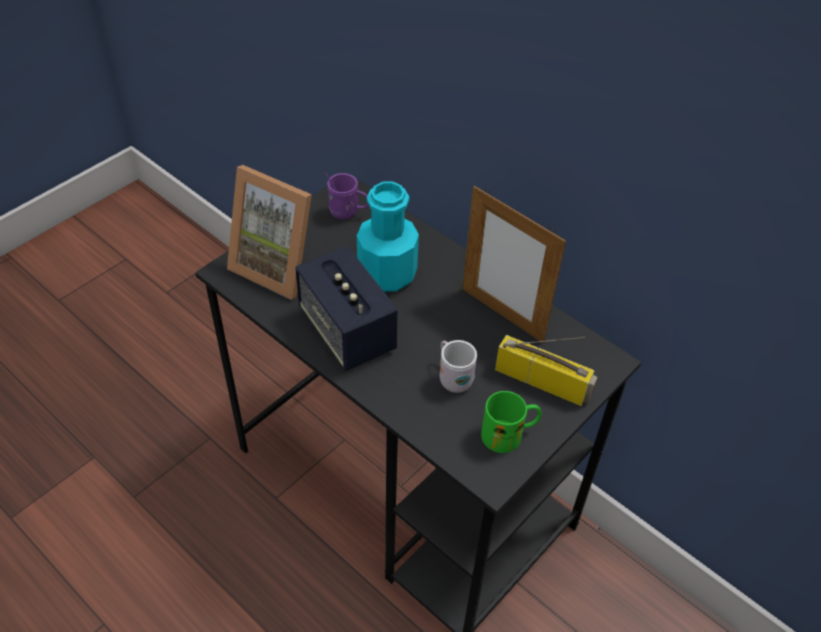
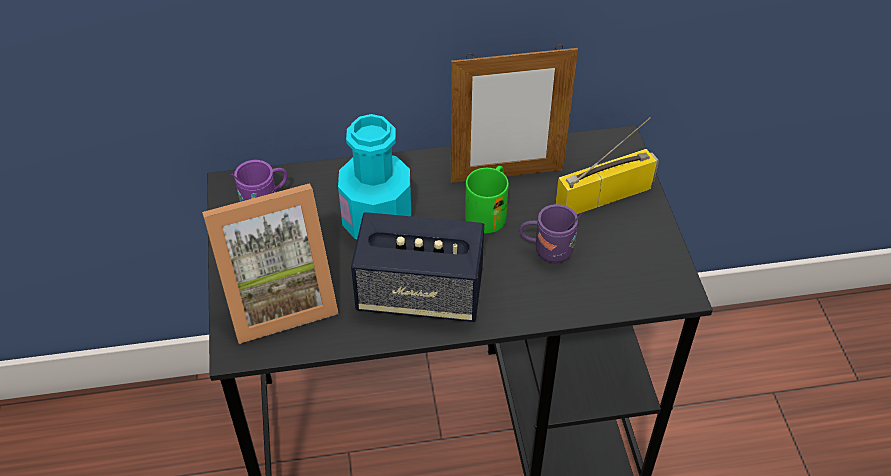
camera: 50 degrees left, 0 degrees up
(453, 377) = (547, 251): white mug -> purple mug
(509, 434) = (641, 251): green mug -> green mug (488, 211)

